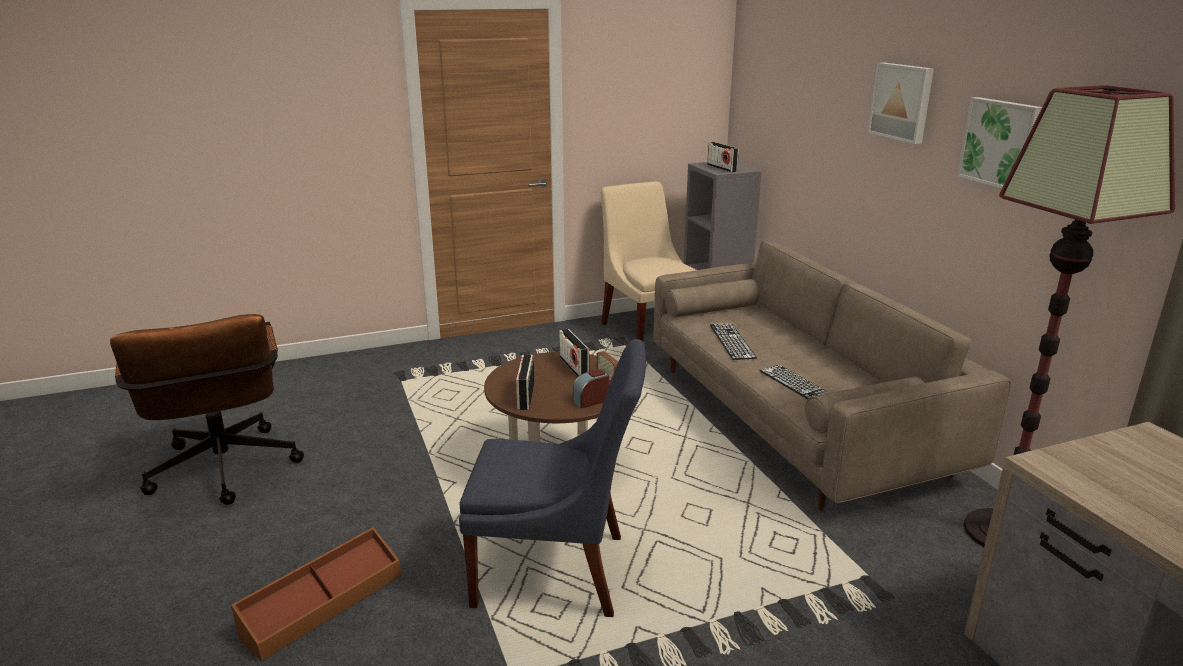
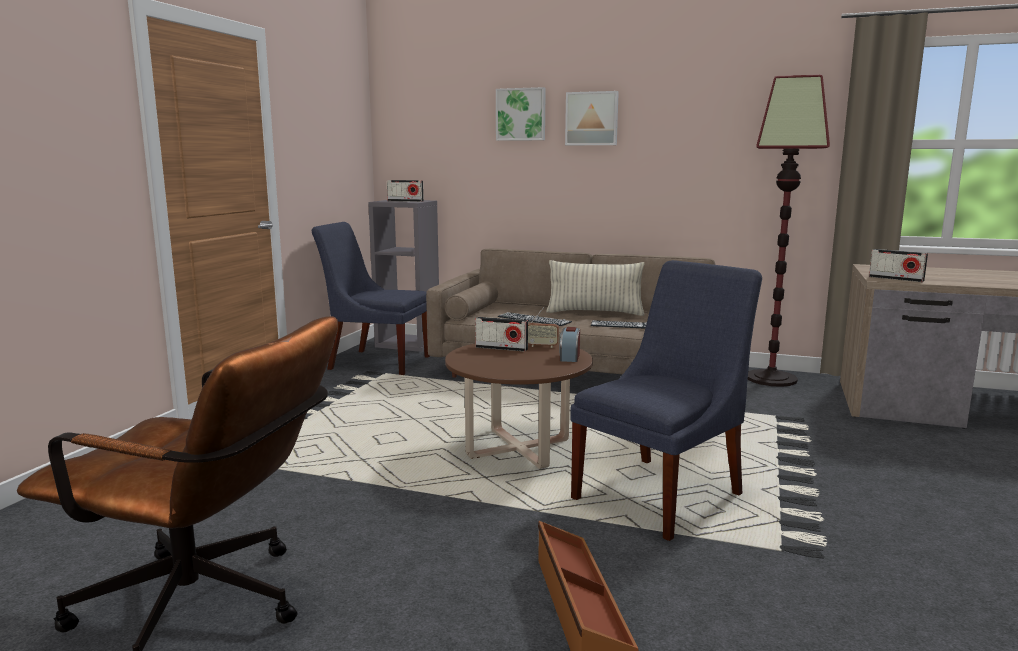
camera: 50 degrees left, 10 degrees down
(525, 396) = (522, 369): radio -> radio (896, 279)
(649, 329) = (376, 362): beige chair -> blue chair
(820, 355) = (595, 313): none -> pillow
(1001, 143) = (688, 132): picture -> picture (521, 114)

